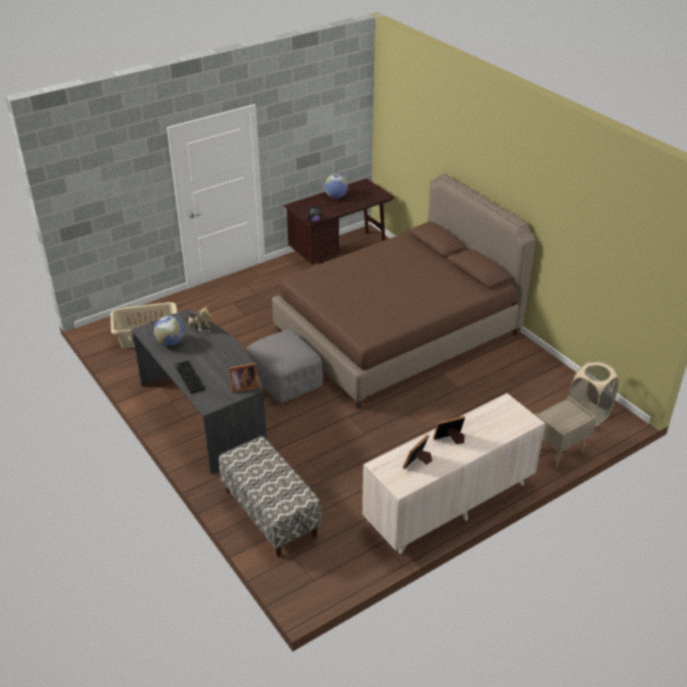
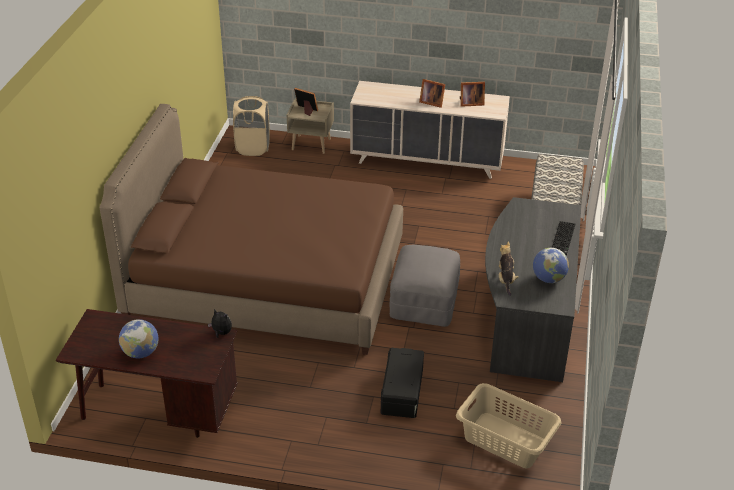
camera: 135 degrees left, 0 degrees up
(231, 325) = (402, 392): none -> black storage box
(243, 386) = (526, 208): picture frame -> picture frame (306, 110)

